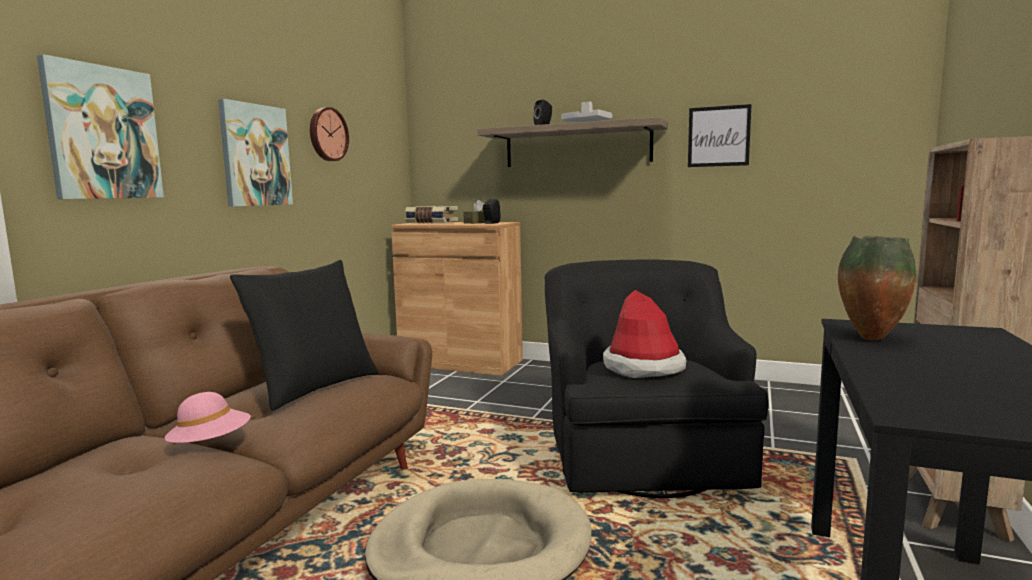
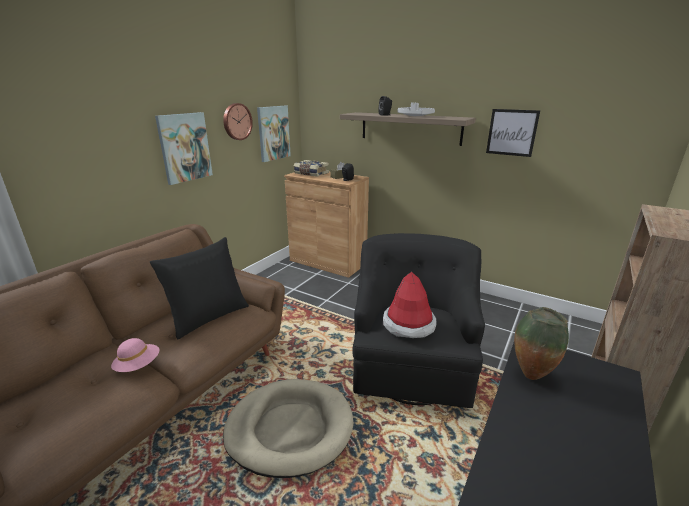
camera: 10 degrees right, 15 degrees up
(103, 133) = (78, 156): picture -> picture (273, 133)

